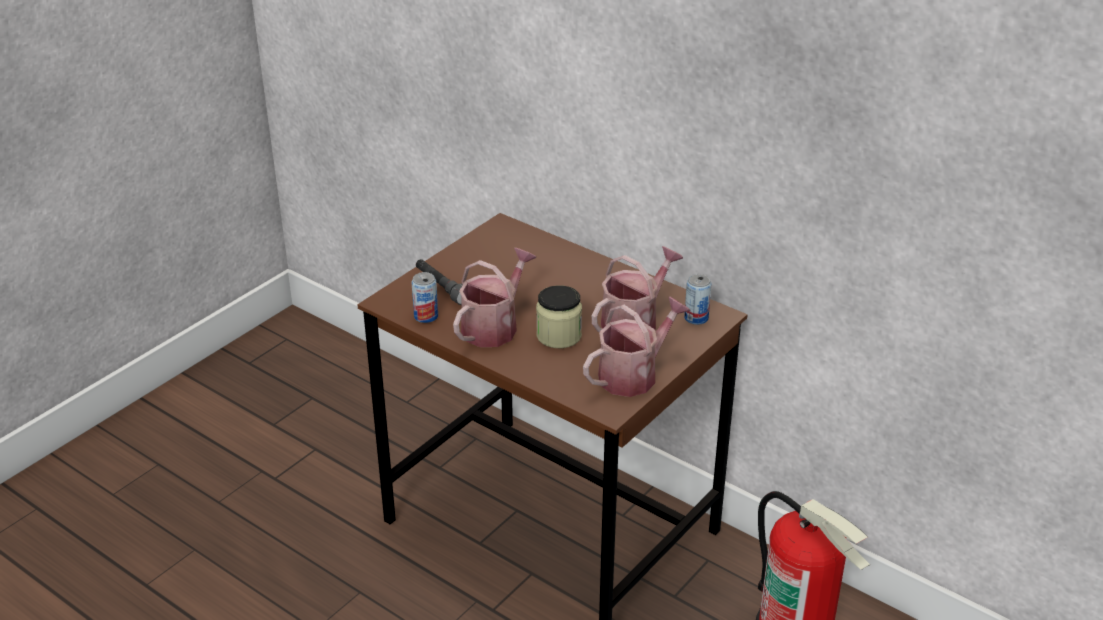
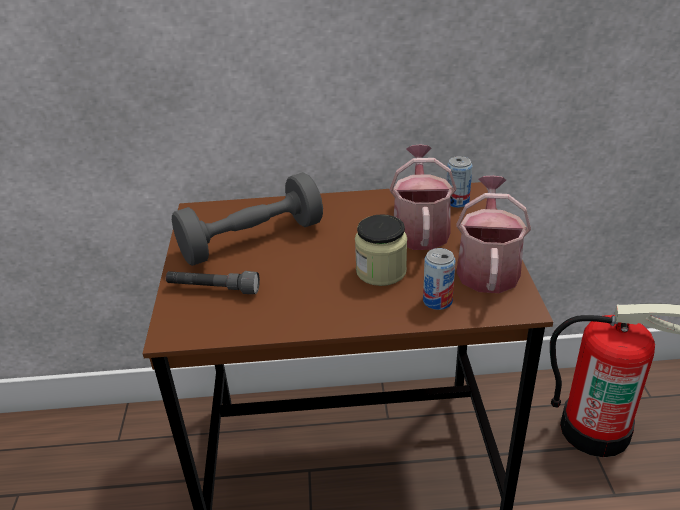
camera: 40 degrees left, 0 degrees up
(426, 316) = (235, 323): can -> can (437, 301)
(494, 326) = (314, 295): watering can -> none
(508, 267) = (252, 240): none -> grey dumbbell

